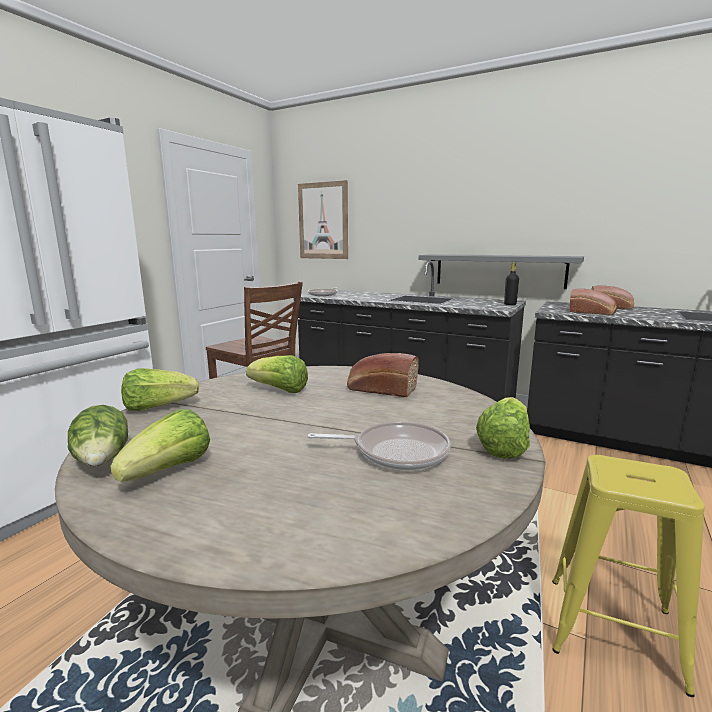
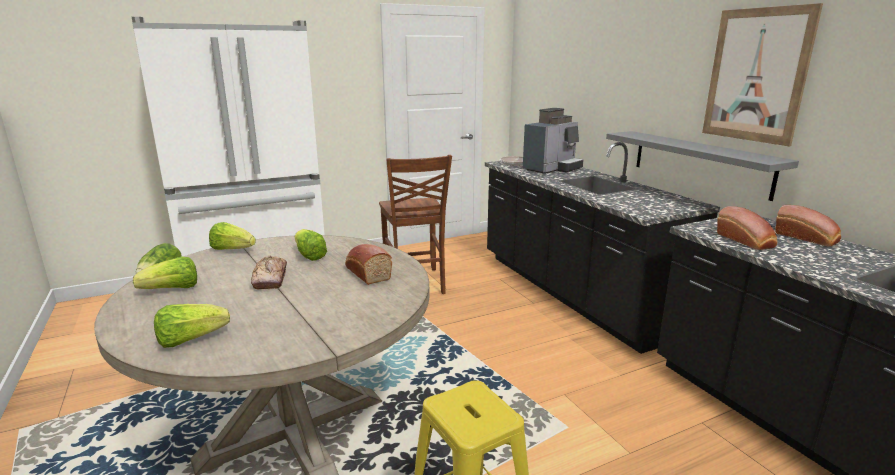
camera: 35 degrees right, 5 degrees up
(288, 420) = (270, 279): none -> bread
(323, 221) = (546, 81): picture -> picture (756, 75)
(362, 294) = (552, 168): none -> coffee machine
(396, 452) = (276, 318): frying pan -> none
(504, 446) = (338, 338): lettuce -> lettuce (191, 339)
(510, 304) = (677, 209): black bottle -> none

